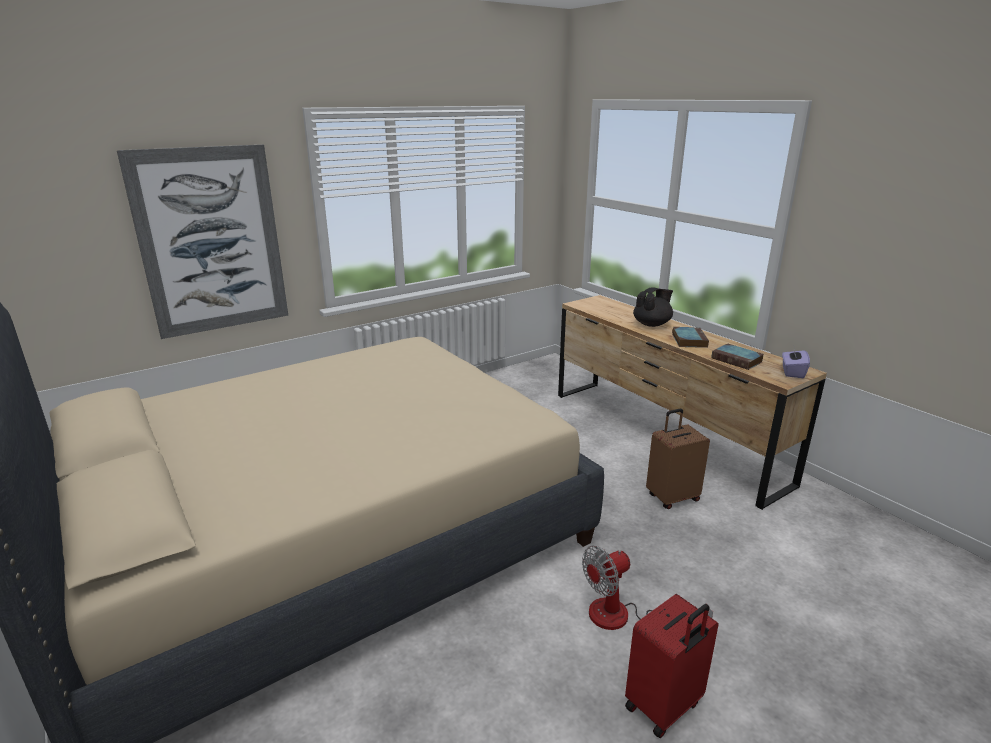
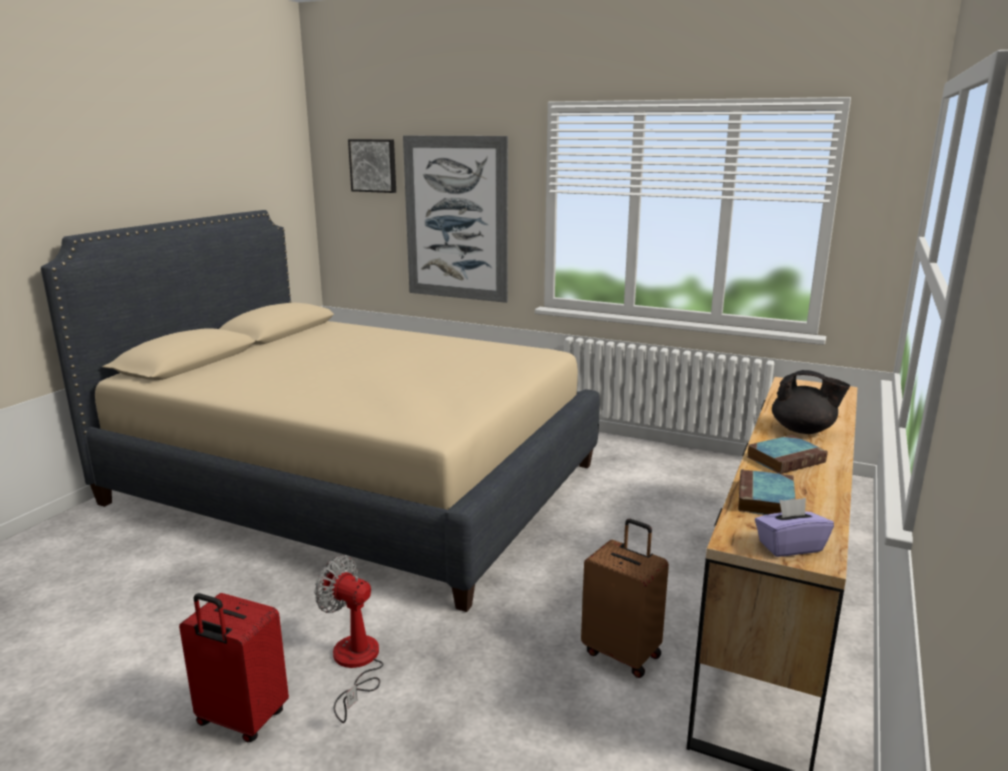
camera: 60 degrees right, 5 degrees down
(69, 193) = (373, 165): none -> picture

